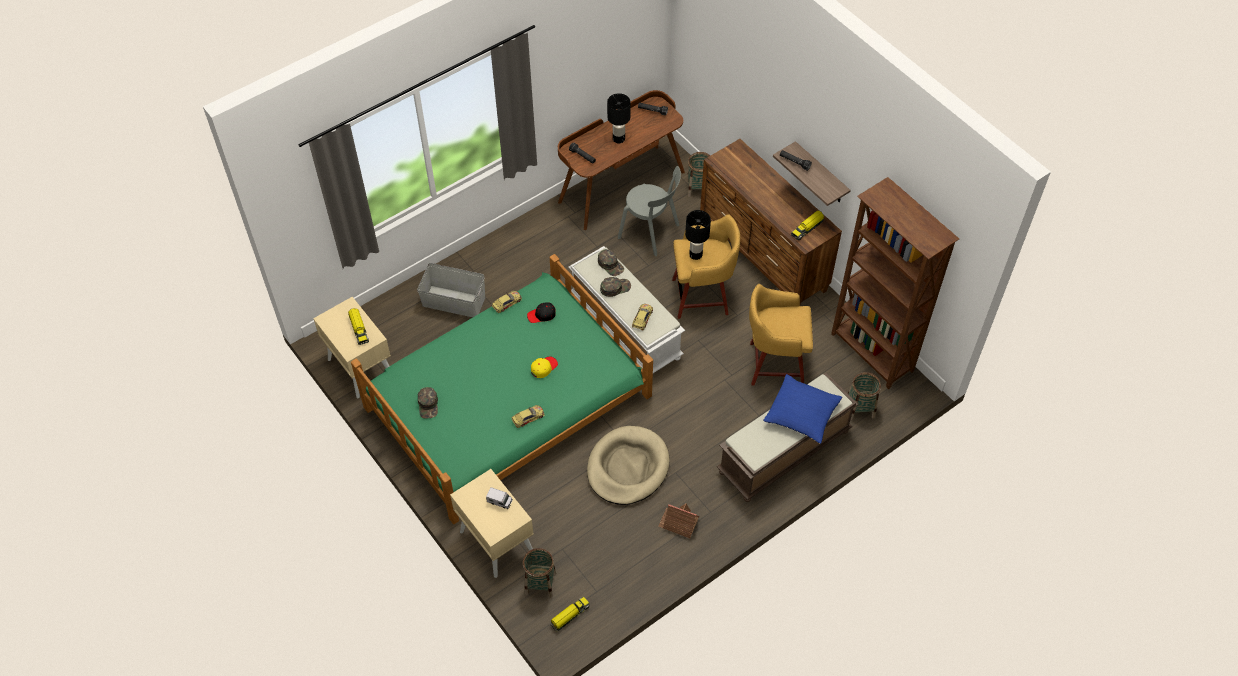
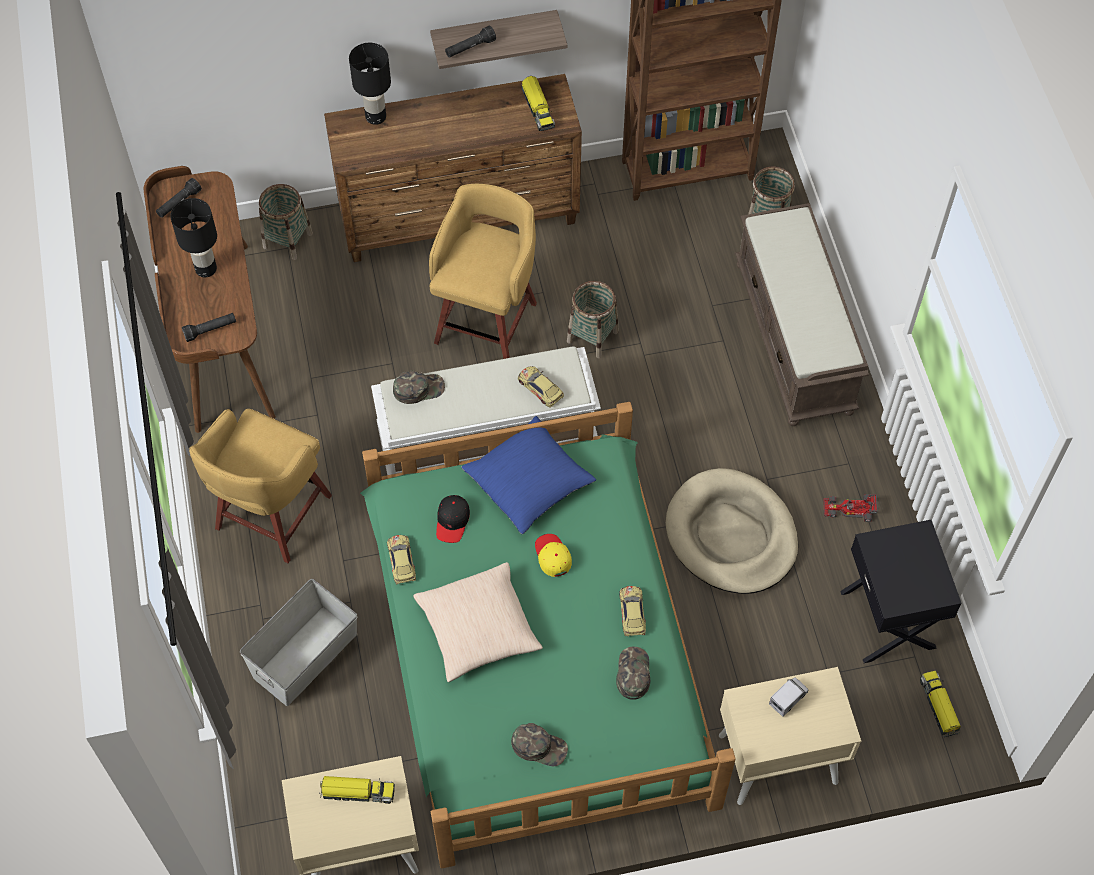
camera: 65 degrees left, 5 degrees up
(484, 351) = (478, 628): none -> beige pillow
(540, 583) = (871, 725): basket -> basket (592, 336)
(614, 569) = (889, 619): none -> black nightstand
(615, 287) = (465, 400): green cap -> green cap (632, 673)
(651, 232) = (333, 334): grey chair -> none
(679, 523) = (849, 509): toy house -> toy car
(695, 255) = (479, 269): black table lamp -> black table lamp (376, 117)
(774, 364) = (647, 286): yellow stool -> yellow stool (270, 515)
(801, 414) = (799, 269): blue pillow -> blue pillow (529, 482)

